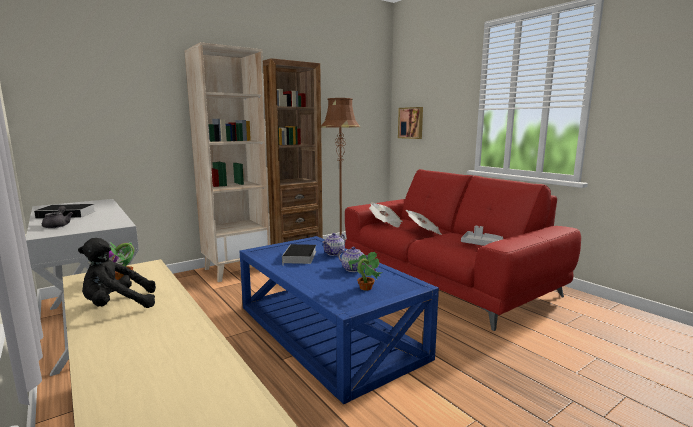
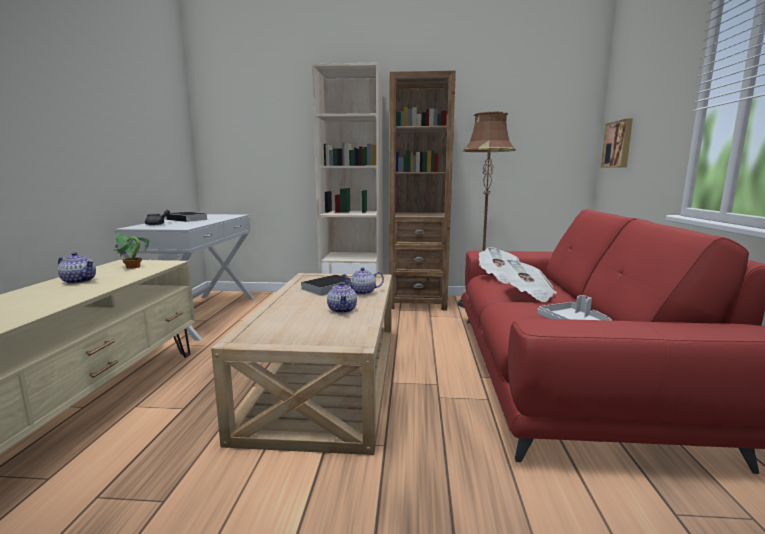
camera: 40 degrees right, 0 degrees up
(117, 306) = (79, 281): black plush toy -> teapot
(328, 330) = (329, 377): blue coffee table -> beige coffee table
(365, 288) = (305, 329): potted plant -> none

